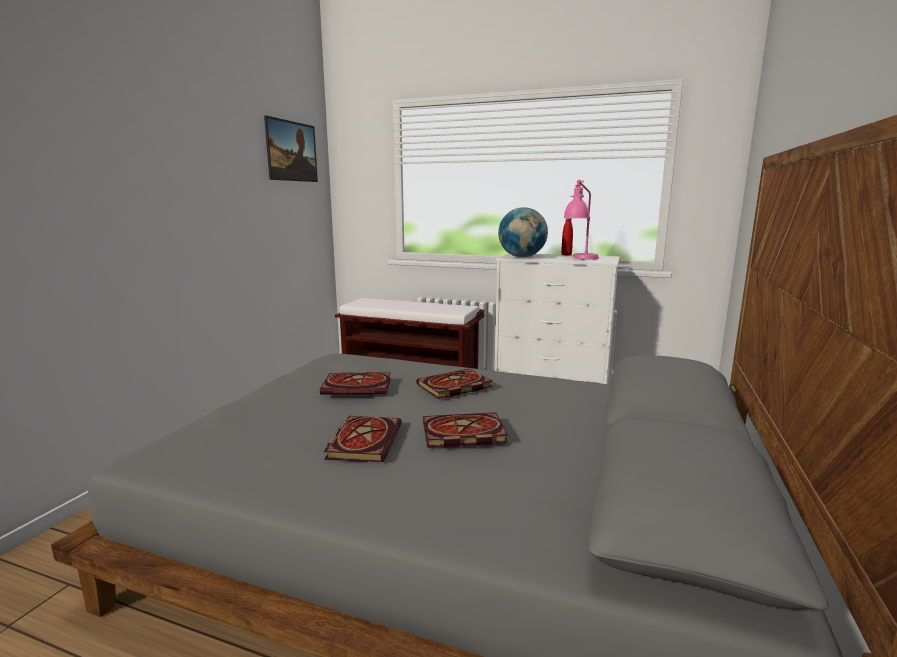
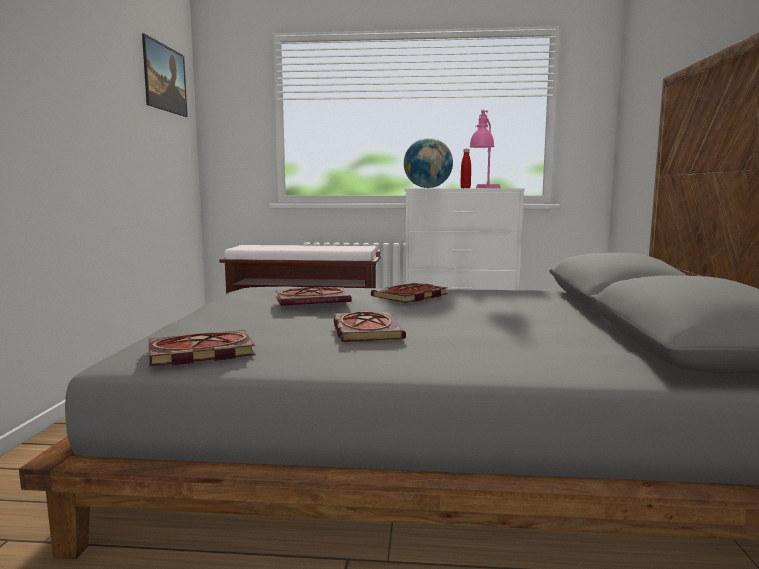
camera: 15 degrees left, 5 degrees down
(461, 434) = (456, 320): book -> book (198, 353)

